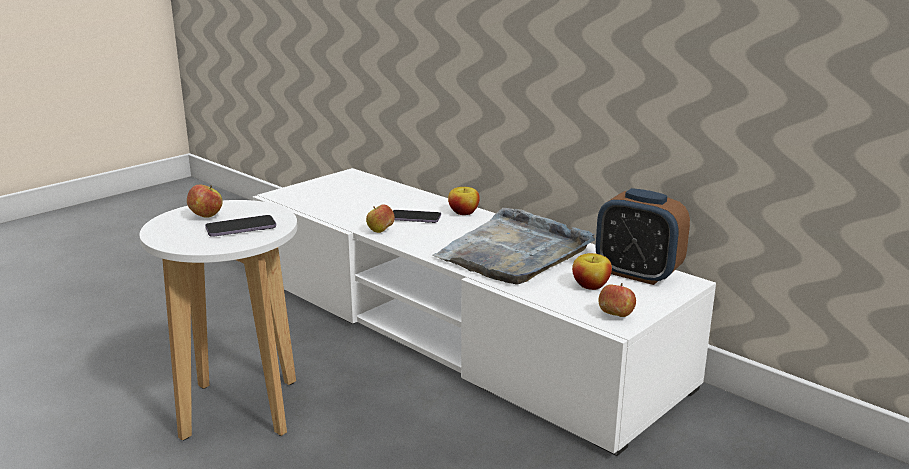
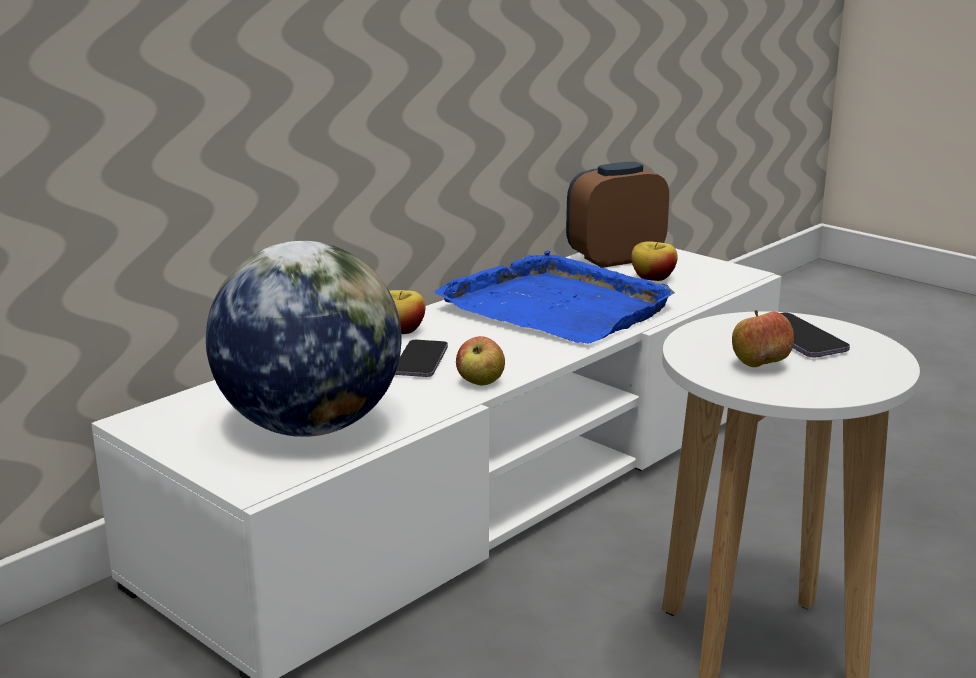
camera: 90 degrees left, 0 degrees up
(334, 200) = (309, 426): none -> globe
(514, 252) = (557, 306): grey tray -> blue tray
(615, 315) = (725, 273): apple -> none
(638, 274) = (615, 259): alarm clock -> alarm clock turned 150 degrees counterclockwise

